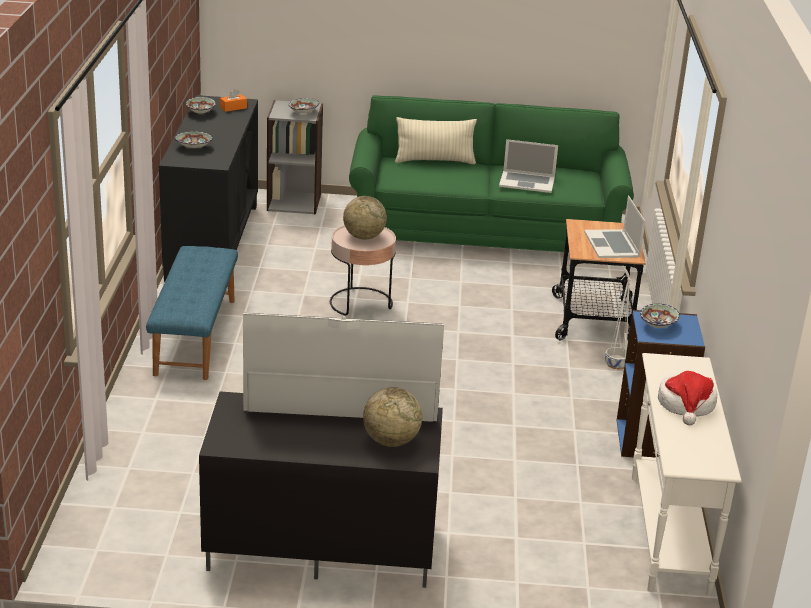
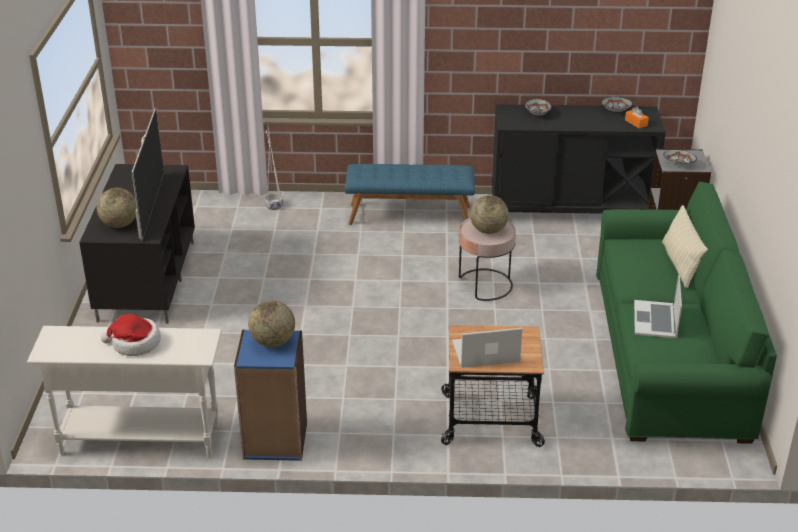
camera: 90 degrees right, 5 degrees up
(615, 364) = (406, 429): white planter -> white planter (274, 205)
(657, 325) = (273, 342): bowl -> globe

